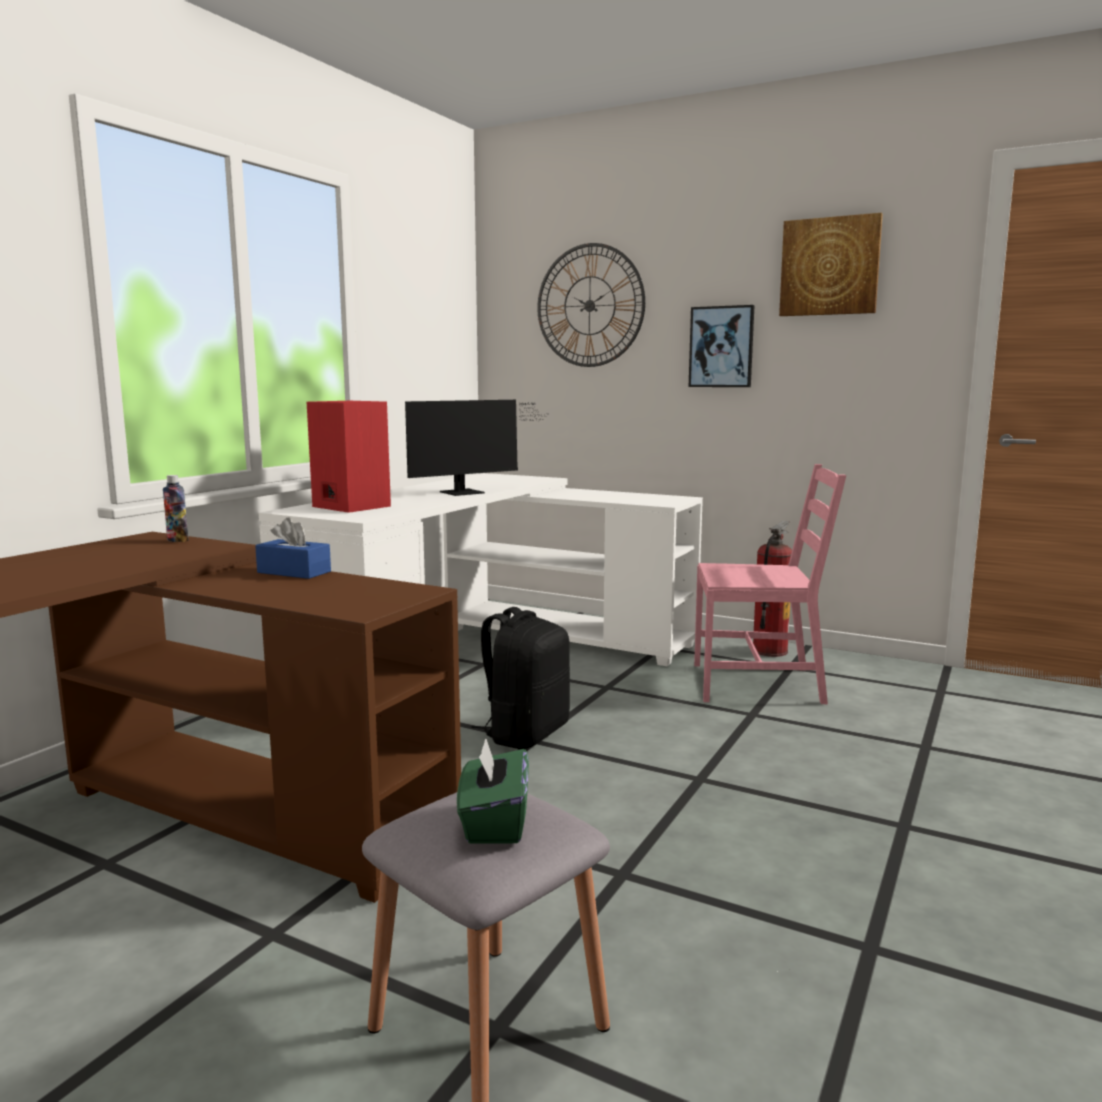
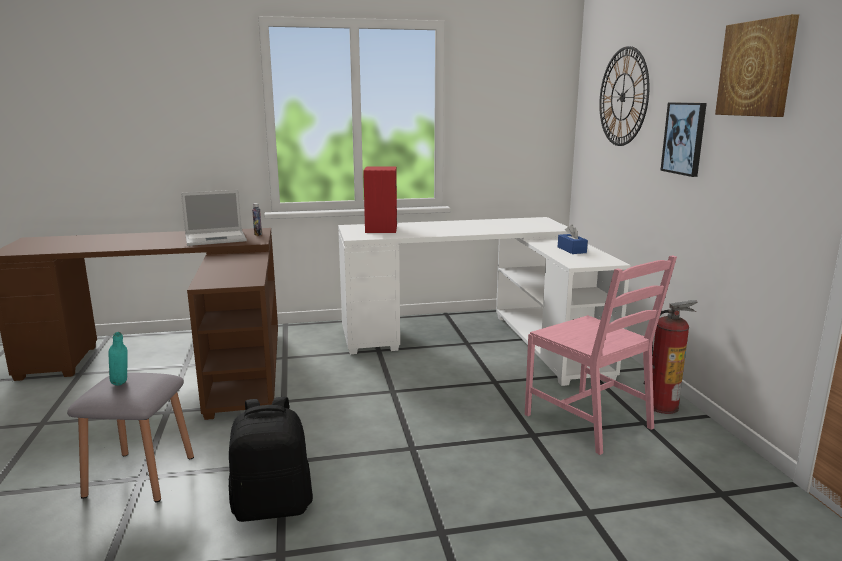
camera: 50 degrees right, 5 degrees up
(121, 557) = (217, 238): none -> laptop
(294, 572) = (255, 260): blue tissue box -> blue tissue box (571, 250)
(468, 492) = (469, 230): monitor -> none
(494, 823) = (121, 385): green tissue box -> turquoise bottle
(525, 733) = (398, 386): black backpack -> black backpack (273, 506)

